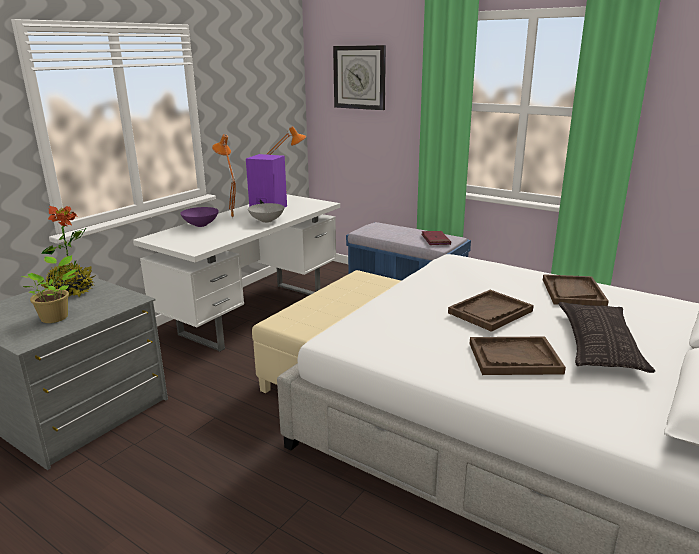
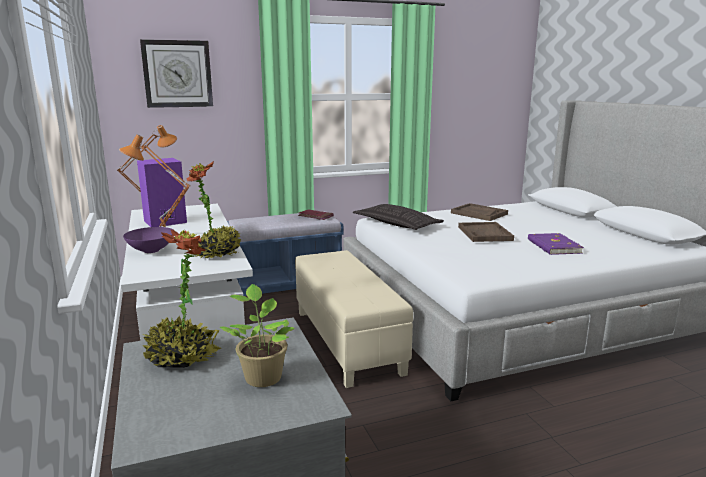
camera: 55 degrees left, 5 degrees down
(214, 239) = (216, 254): none -> potted plant
(267, 221) = (207, 229): grey bowl -> none
(514, 358) = (553, 246): brown tray -> purple book
(599, 344) = (552, 229): pillow -> pillow (397, 224)

